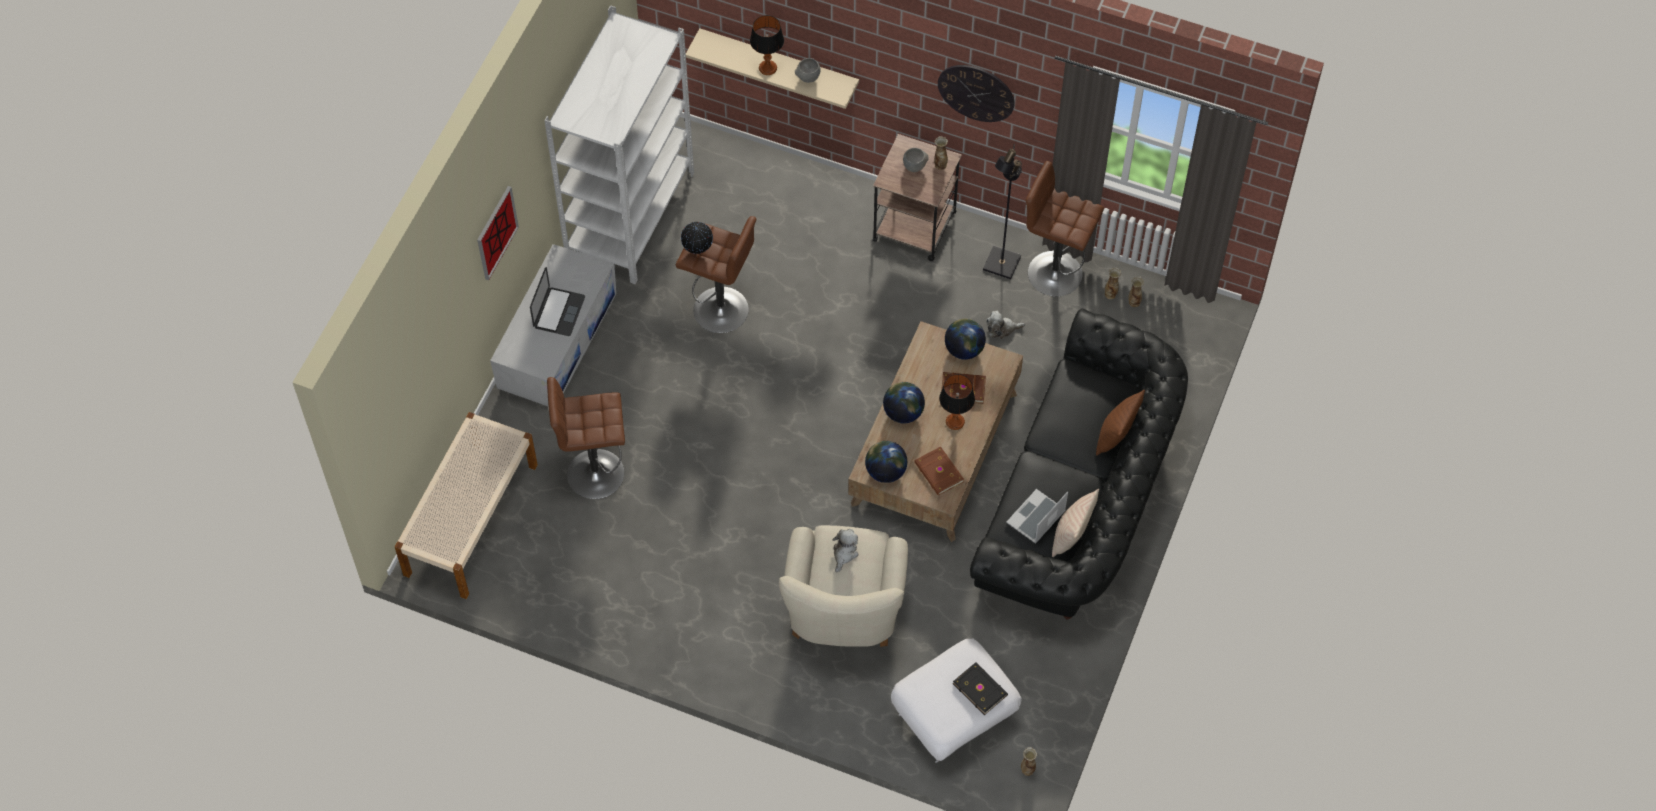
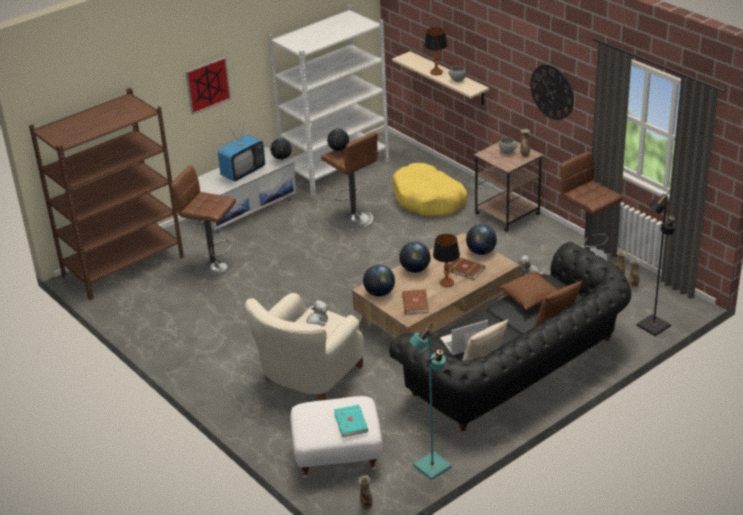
camera: 30 degrees right, 25 degrees down
(470, 519) = (123, 266): beige bench -> brown bookcase
(559, 312) = (243, 172): laptop -> television
(596, 268) = (282, 161): none -> globe
(797, 235) = (429, 200): none -> yellow dog bed
(980, 688) = (351, 422): black book -> turquoise book
(1002, 263) = (553, 244): black floor lamp -> black floor lamp (653, 326)
(1065, 684) = (432, 466): none -> turquoise floor lamp
(1070, 411) = (531, 298): none -> brown pillow

